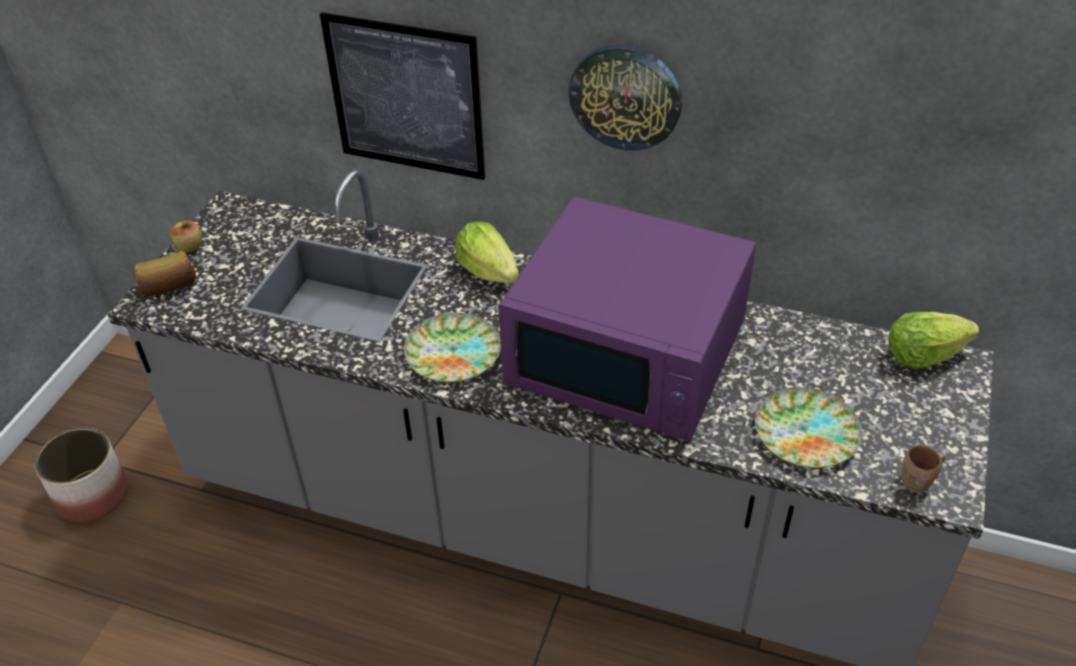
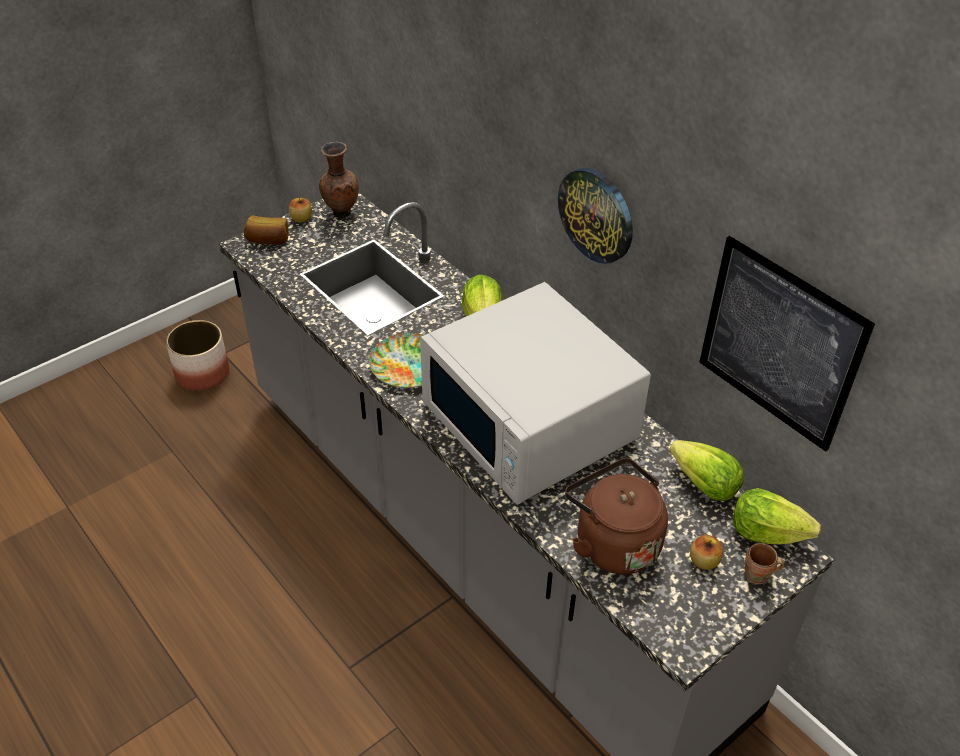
camera: 30 degrees right, 0 degrees up
(232, 223) = (340, 213): none -> brown vase
(406, 97) = (464, 160): picture -> picture (779, 344)
(628, 355) = (530, 423): purple microwave -> white microwave
(805, 432) = (613, 542): plate -> brown kettle
(835, 338) = (704, 485): none -> lettuce
(896, 408) = (703, 561): none -> apple
(918, 483) = (667, 623): brown mug -> brown mug (758, 576)

